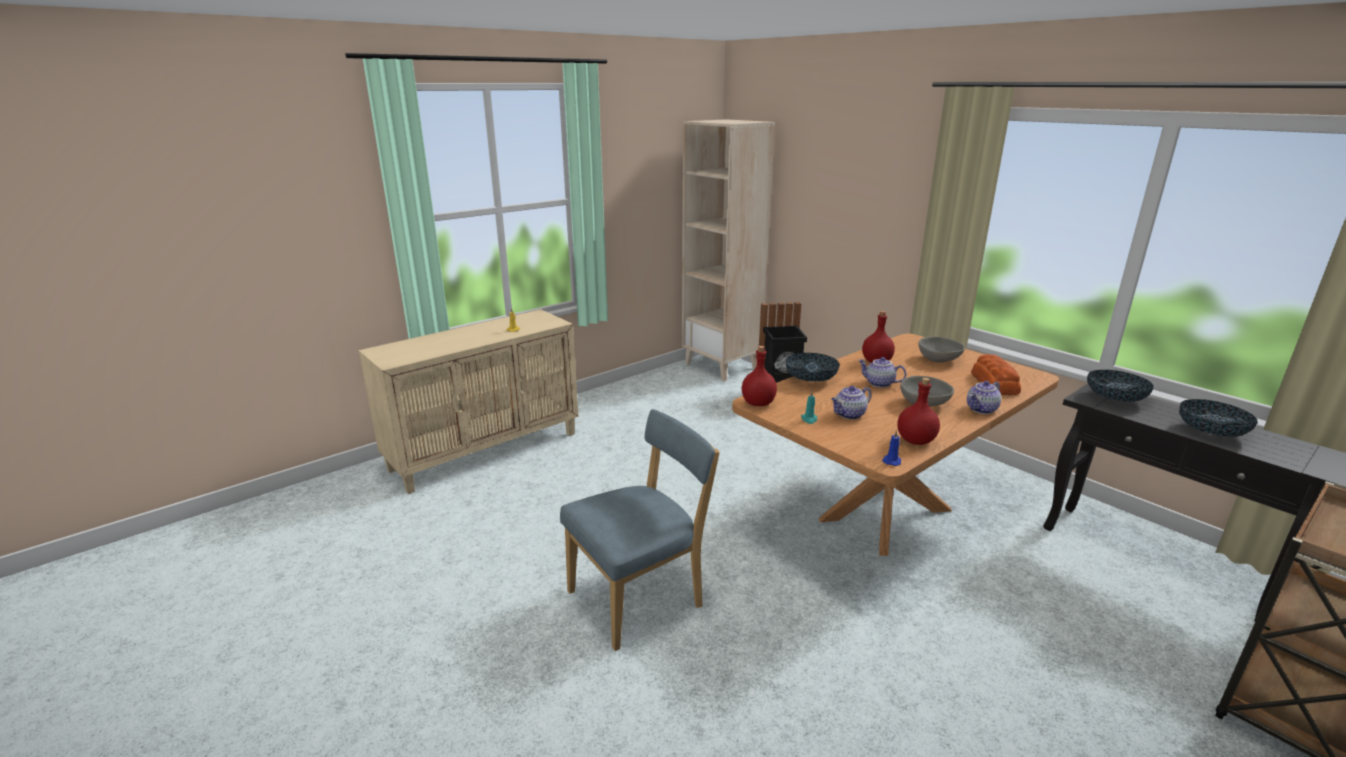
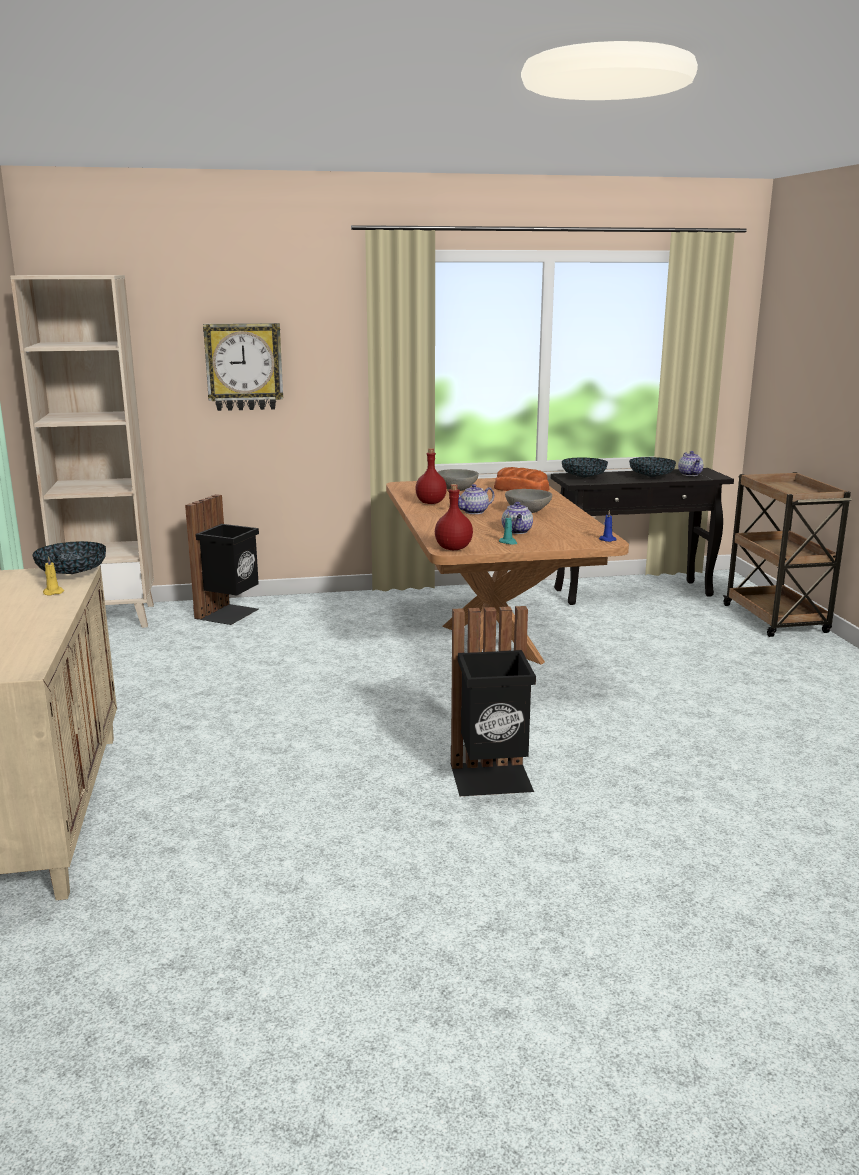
camera: 60 degrees left, 5 degrees down
(641, 597) = (492, 779): blue chair -> black trash can
(810, 379) = (431, 525): bowl -> bowl (72, 574)
(840, 204) = (244, 367): none -> wall clock
(916, 441) = (584, 528): red bottle -> none
(982, 410) = (559, 503): teapot -> teapot (690, 474)

